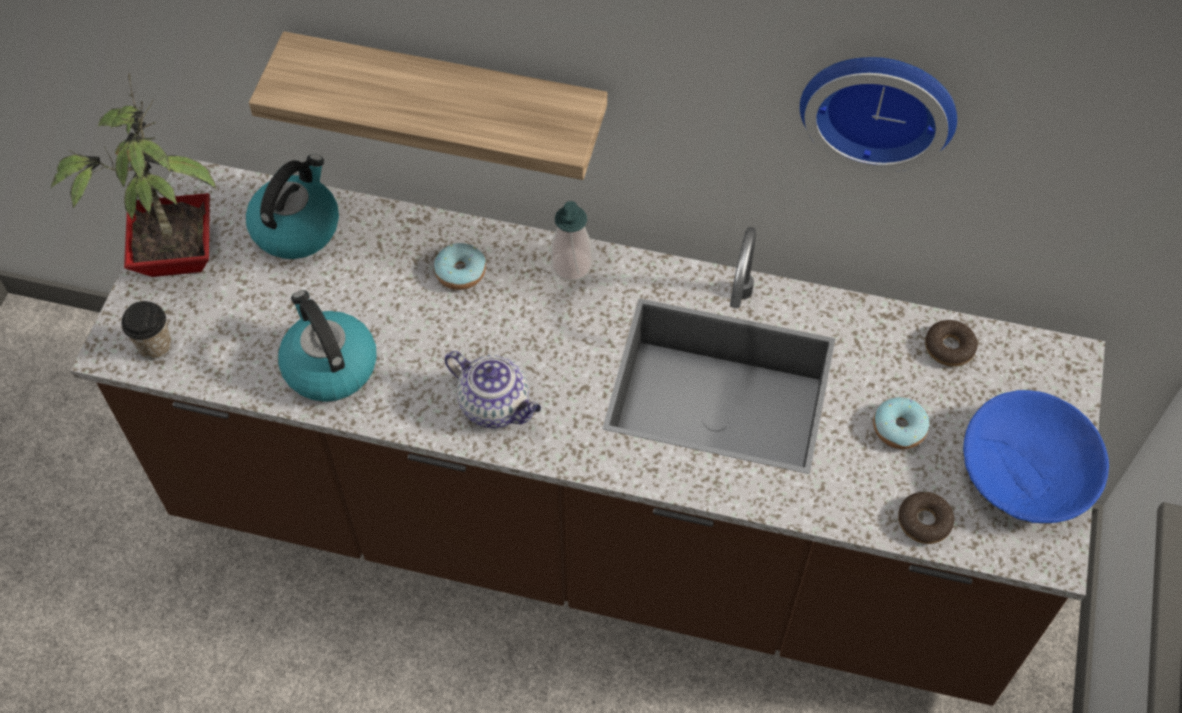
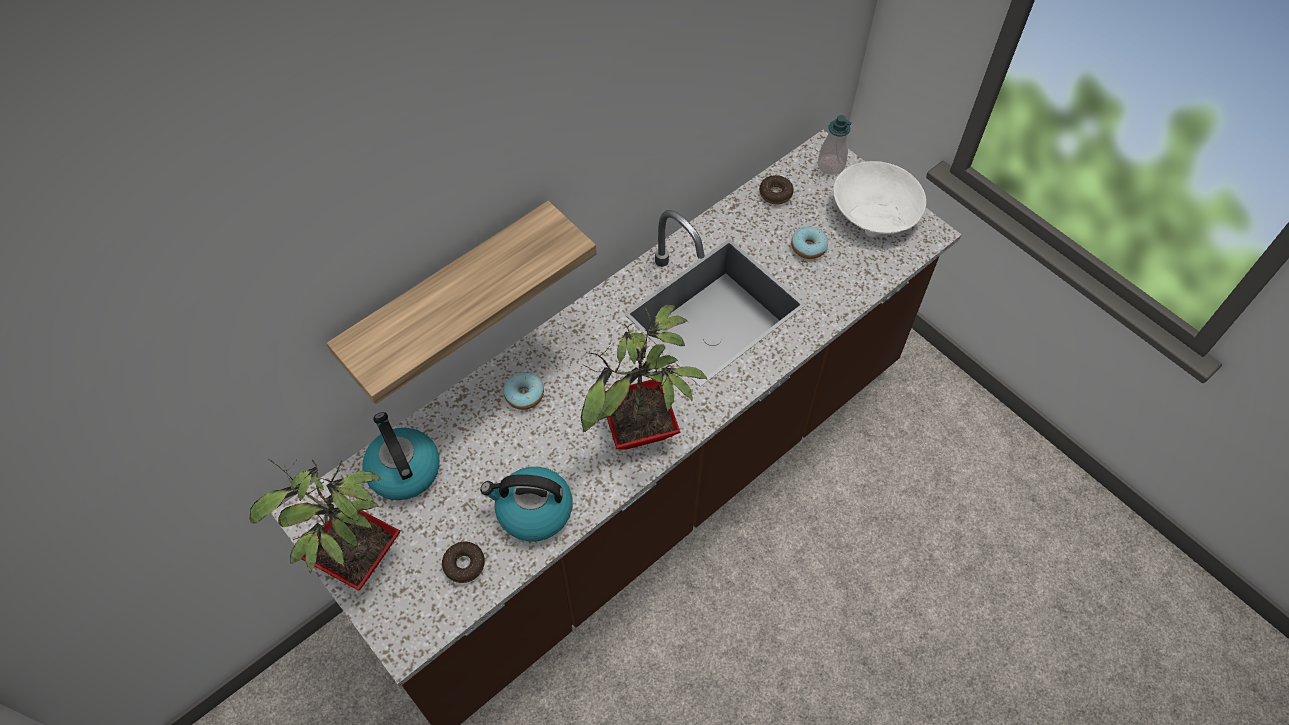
camera: 55 degrees left, 0 degrees up
(155, 346) = (425, 613): cup -> none
(496, 406) = (640, 432): teapot -> potted plant
(571, 265) = (571, 333): soap dispenser -> soap dispenser (831, 165)
(879, 103) = (696, 77): wall clock -> none
(924, 521) = (873, 273): donut -> donut (464, 564)
(1027, 471) = (875, 210): blue bowl -> white bowl

